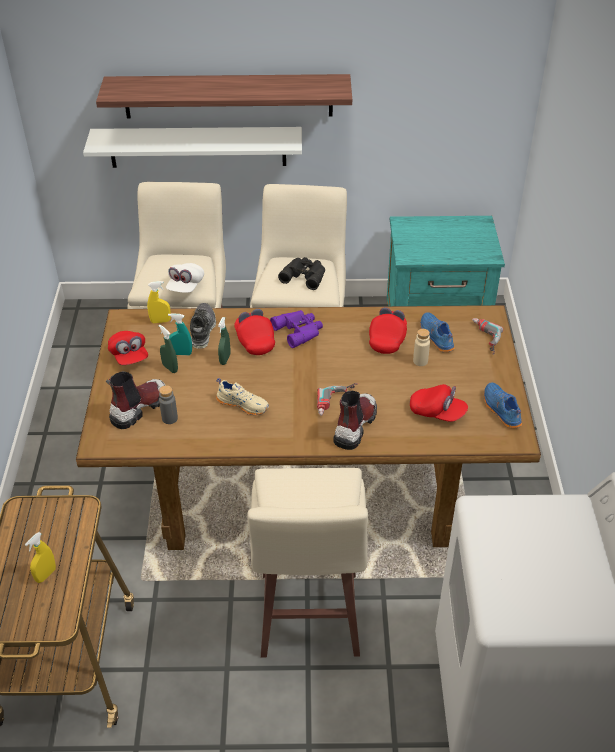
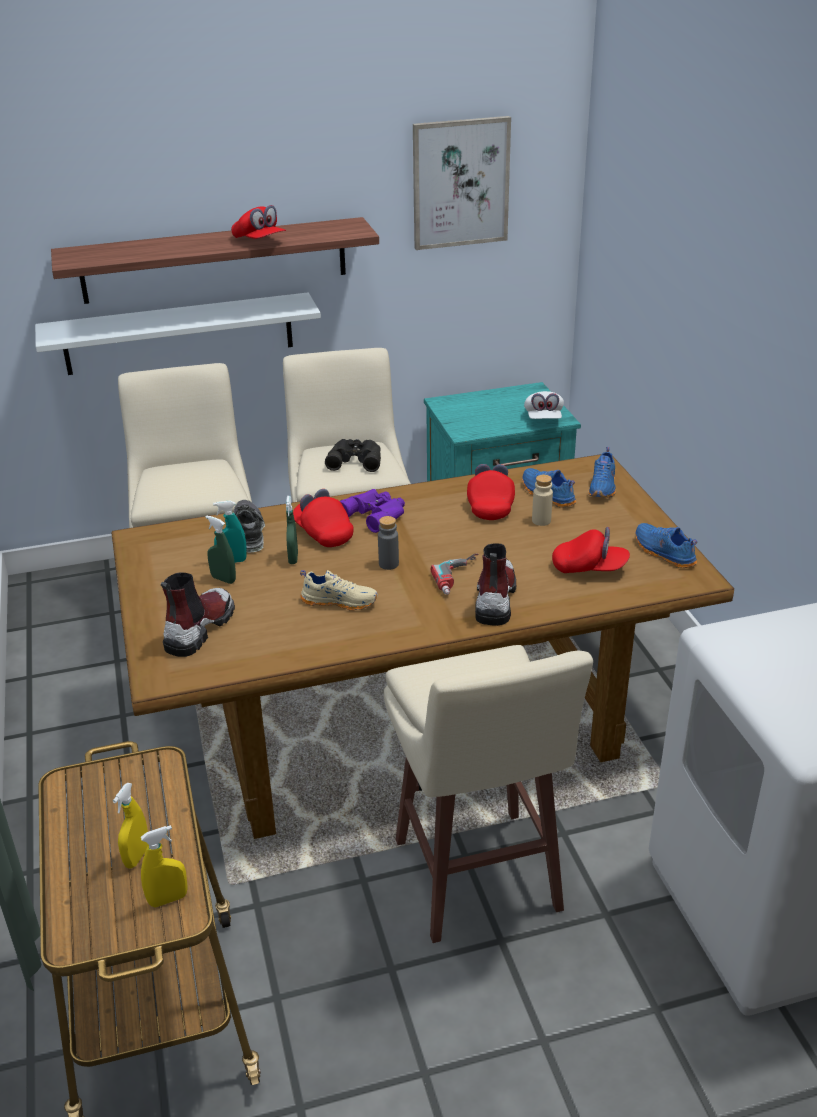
camera: 15 degrees left, 10 degrees down
(129, 356) = (161, 575): red cap -> red cap (259, 241)
(160, 321) = (188, 532): yellow spray bottle -> yellow spray bottle (168, 899)
(170, 418) = (247, 633): grey bottle -> grey bottle (388, 564)
(185, 286) = (206, 492): white cap -> white cap (543, 419)
(435, 54) = (460, 183): none -> picture
(482, 338) = (603, 487): power drill -> blue shoe

